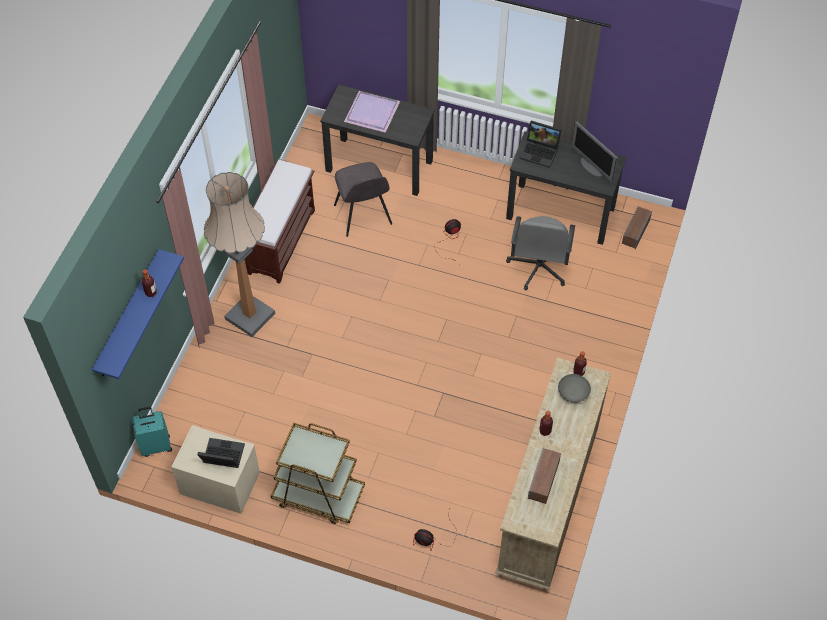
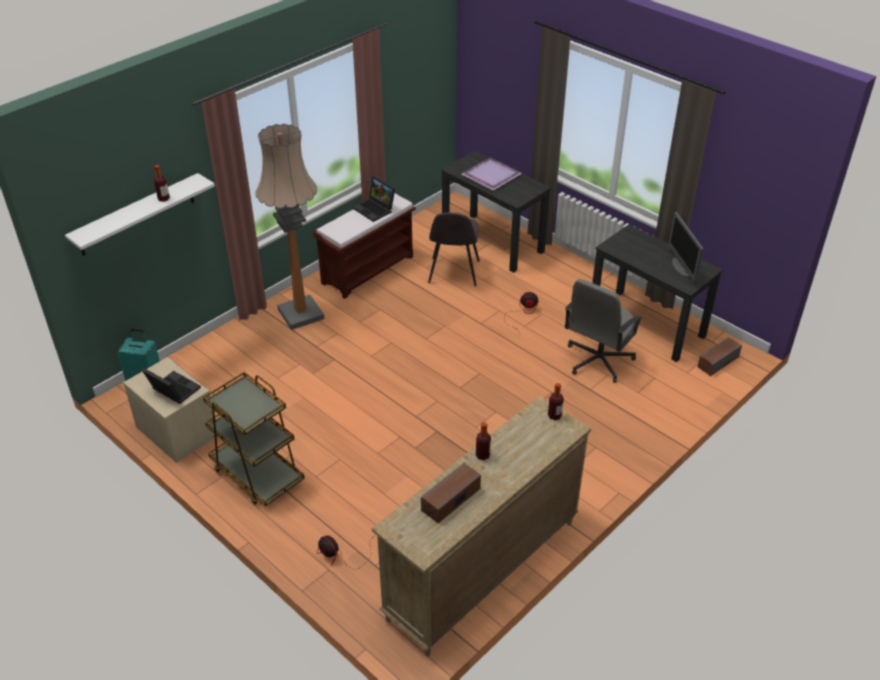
camera: 25 degrees right, 15 degrees down
(128, 315) = (137, 215): blue shelf -> white shelf
(540, 152) = (635, 243): laptop -> laptop (375, 209)
(572, 394) = (535, 433): grey bowl -> none

